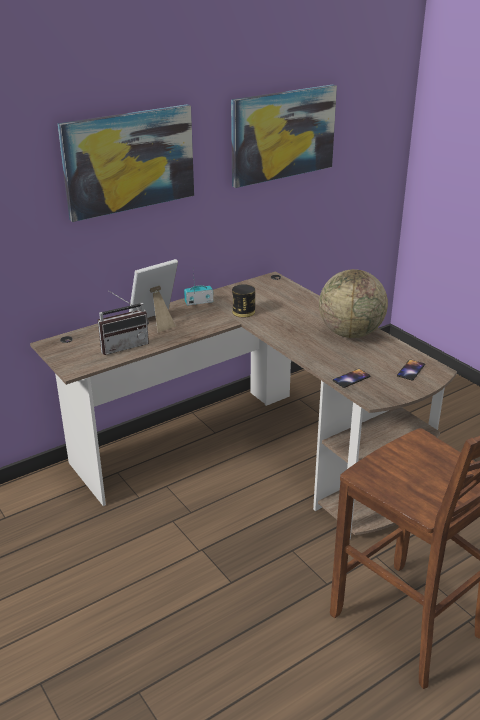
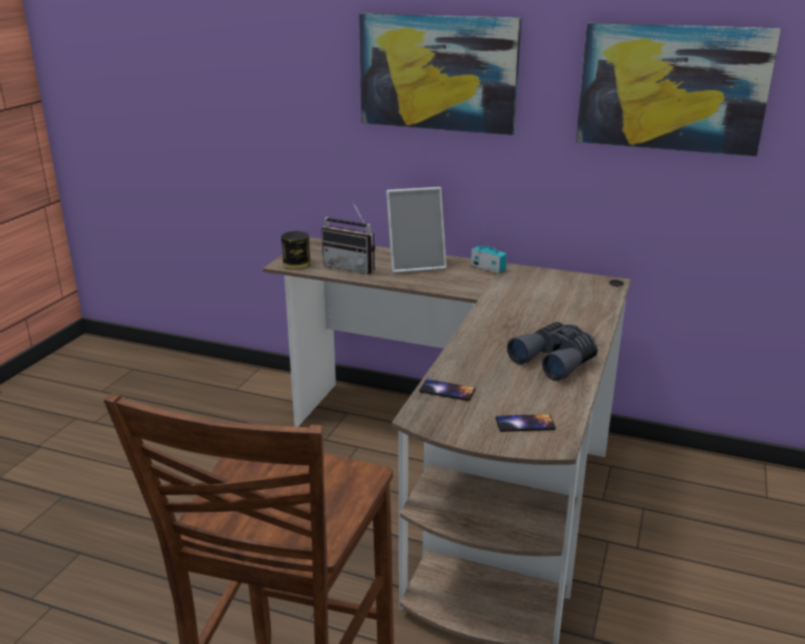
camera: 55 degrees right, 5 degrees down
(155, 322) = (416, 264): picture frame -> picture frame turned 150 degrees clockwise
(243, 312) = (504, 292): can -> can (296, 264)
(350, 333) = (556, 360): globe -> grey binoculars

